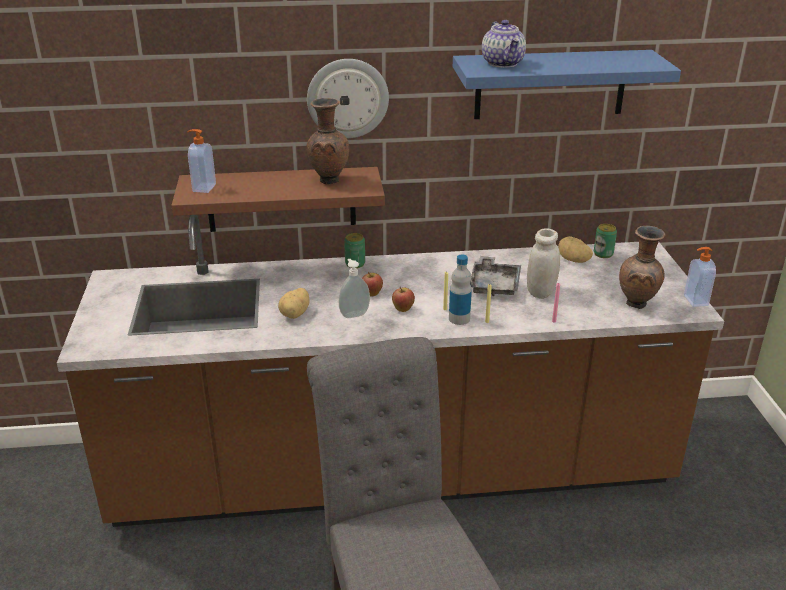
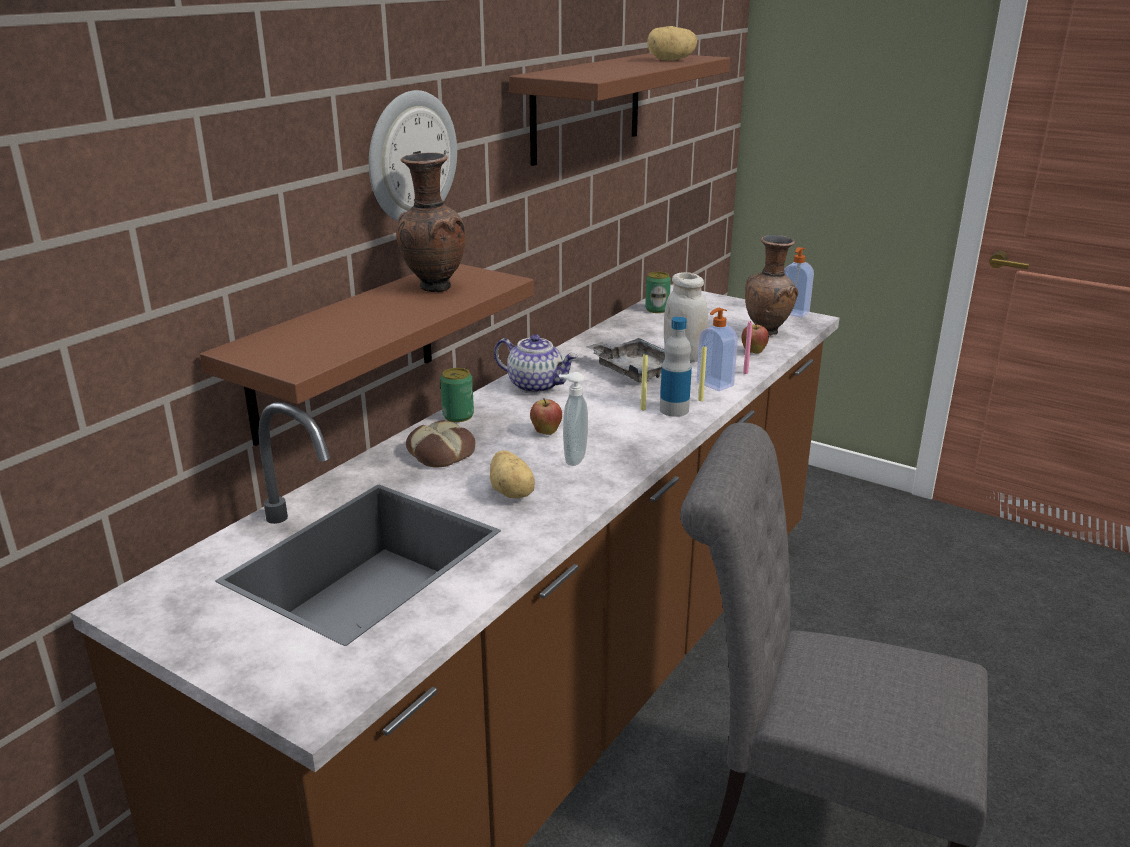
camera: 50 degrees left, 5 degrees down
(203, 188) = (287, 350): soap dispenser -> soap dispenser (714, 384)
(310, 278) = (442, 452): none -> bread
(403, 310) = (609, 429): apple -> apple (753, 352)
(503, 63) = (585, 72): teapot -> teapot (536, 385)
(550, 84) = (586, 107): blue shelf -> brown shelf
(573, 260) = (647, 323): potato -> potato (670, 60)

